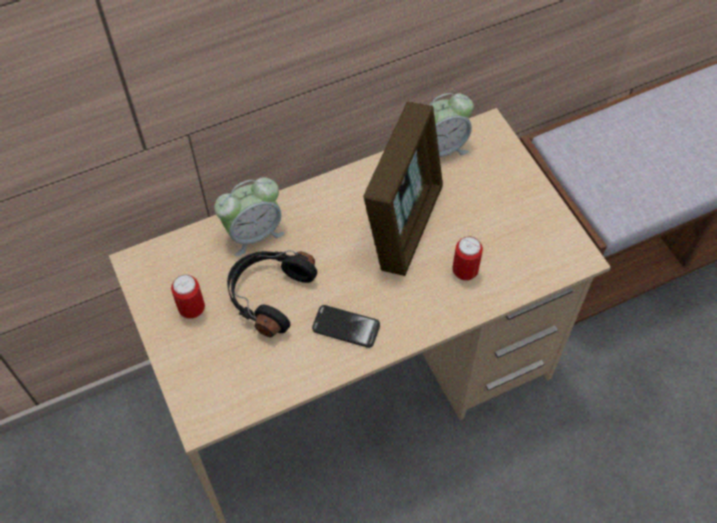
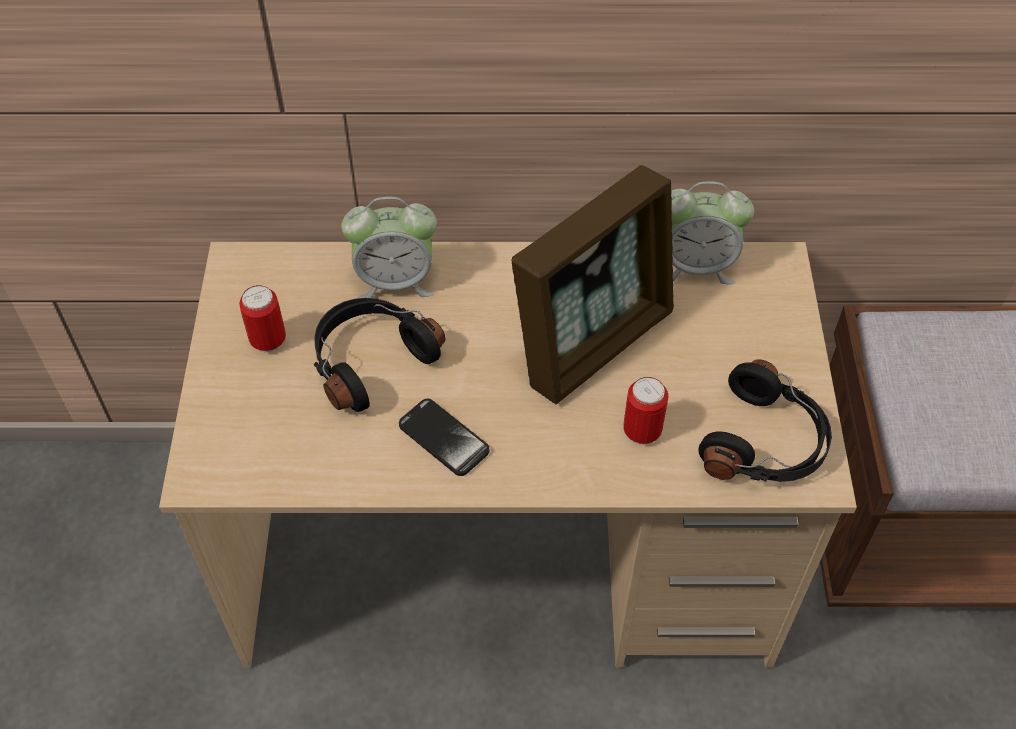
camera: 25 degrees right, 5 degrees down
(540, 249) = (765, 443): none -> black headphones

